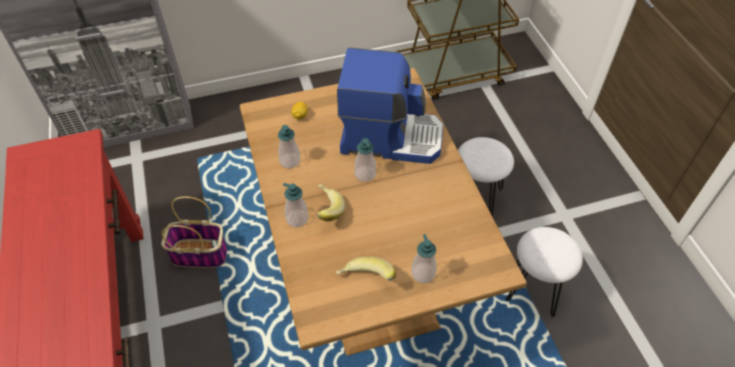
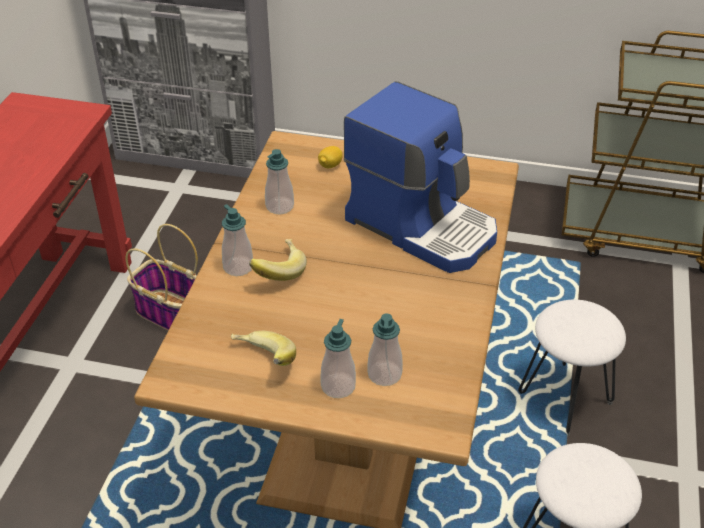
camera: 30 degrees right, 10 degrees down
(365, 174) = (357, 253): soap dispenser -> soap dispenser (384, 374)

